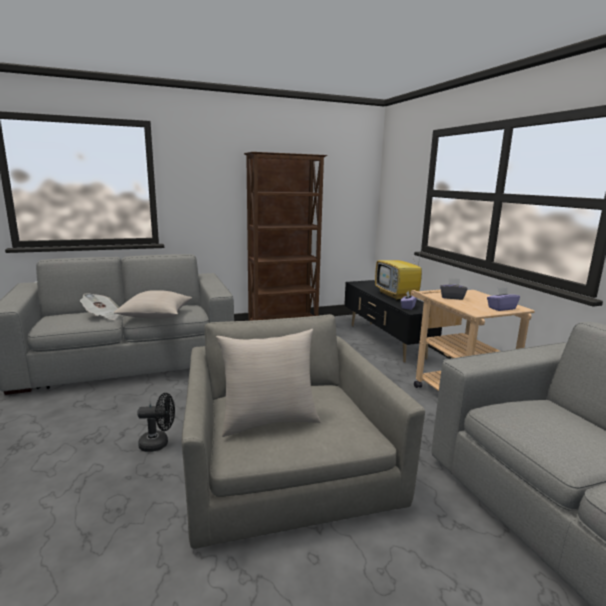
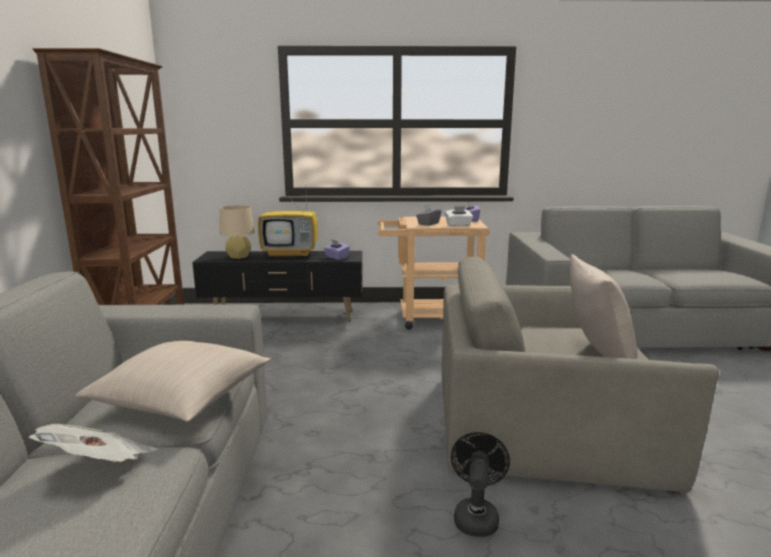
camera: 70 degrees left, 0 degrees up
(370, 287) = (239, 257): none -> beige table lamp
(464, 306) = (458, 225): none -> white tissue box

